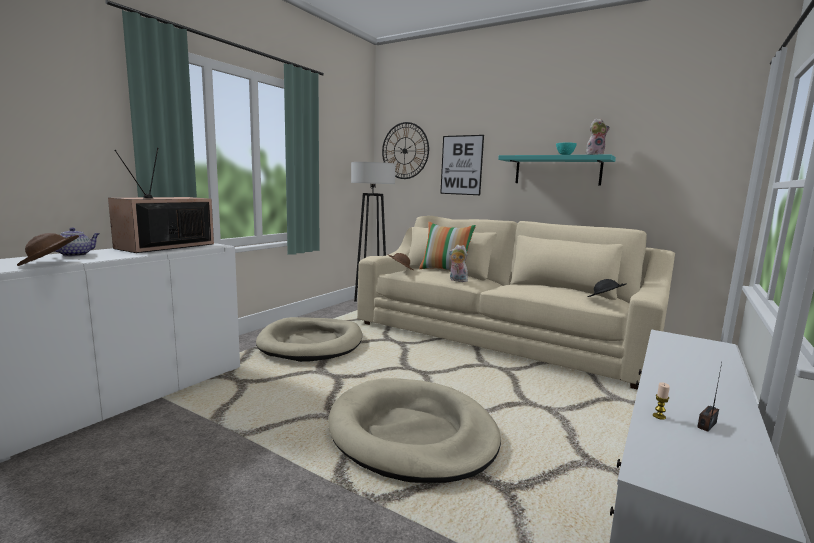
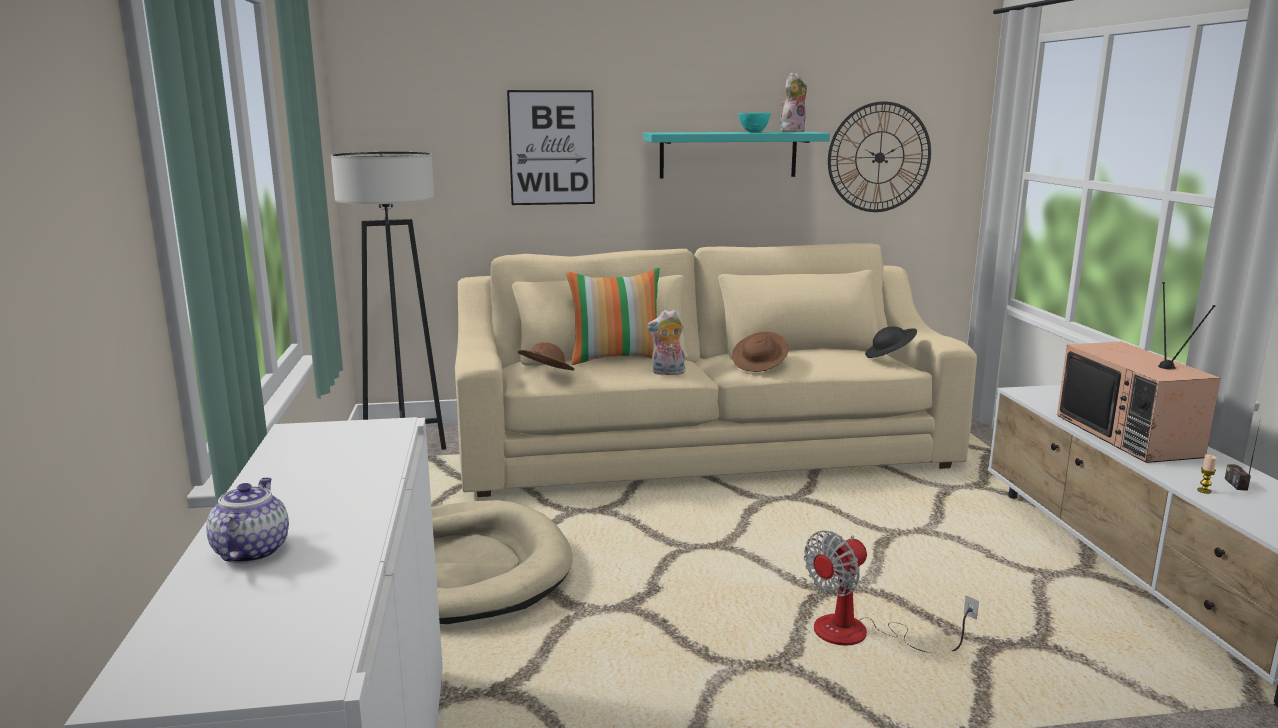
camera: 40 degrees left, 5 degrees up
(50, 264) = (339, 590): brown hat -> brown hat (760, 365)
(166, 246) = (313, 461): television -> television (1130, 436)
(405, 151) = (416, 119): wall clock -> wall clock (879, 157)
(412, 433) = (861, 635): beige dog bed -> fan

